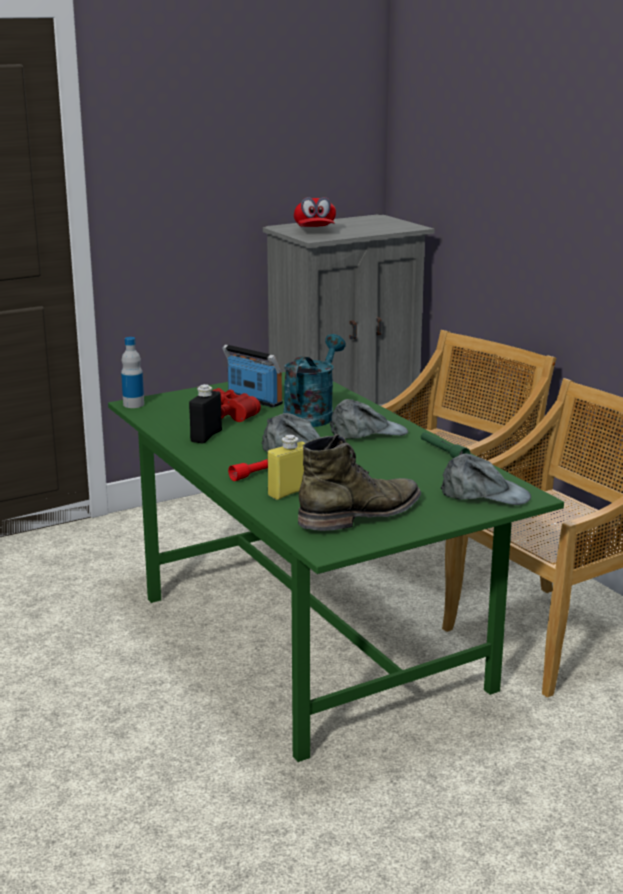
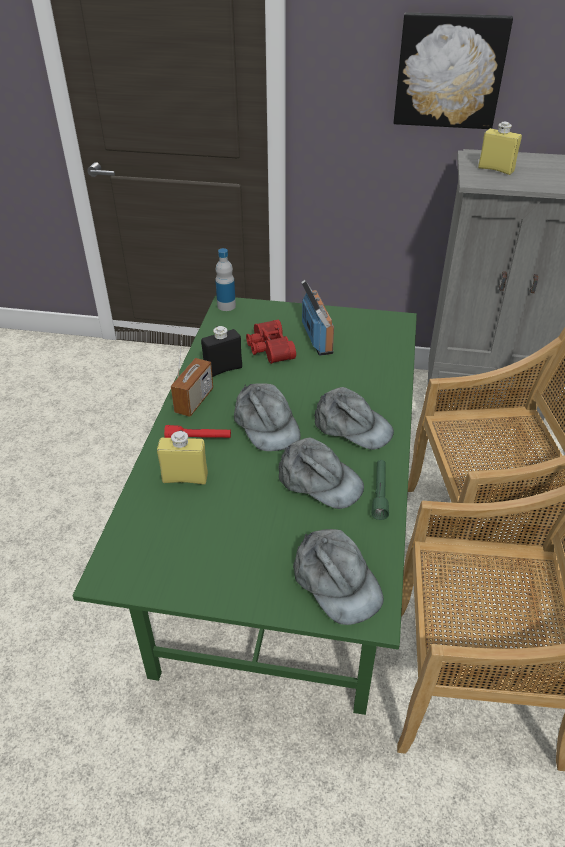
camera: 40 degrees right, 20 degrees up
(216, 457) = (194, 401): none -> radio
(237, 158) = (449, 71): none -> picture
(312, 414) = (337, 379): turquoise watering can -> none
(315, 231) = (496, 169): red cap -> yellow bottle
(362, 515) = (195, 545): green boot -> none
(393, 461) = (319, 481): none -> grey cap

